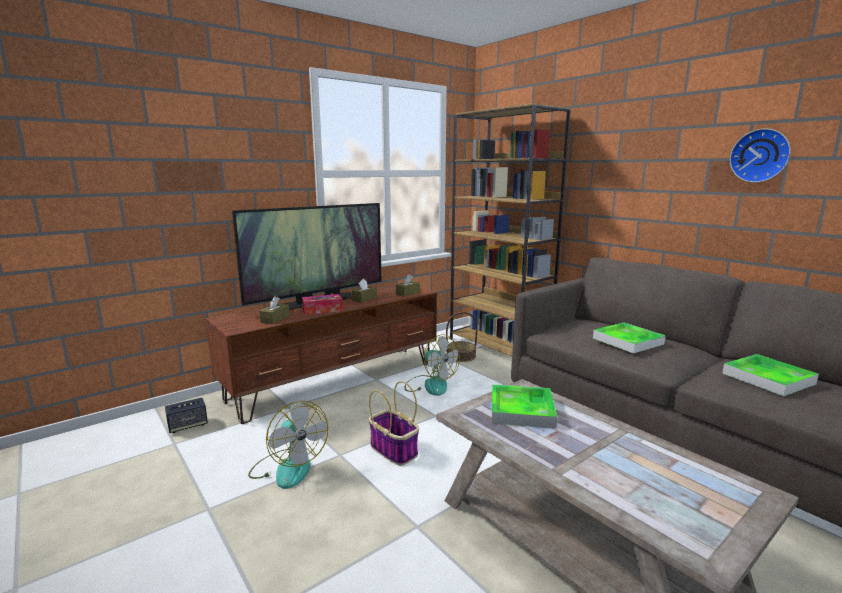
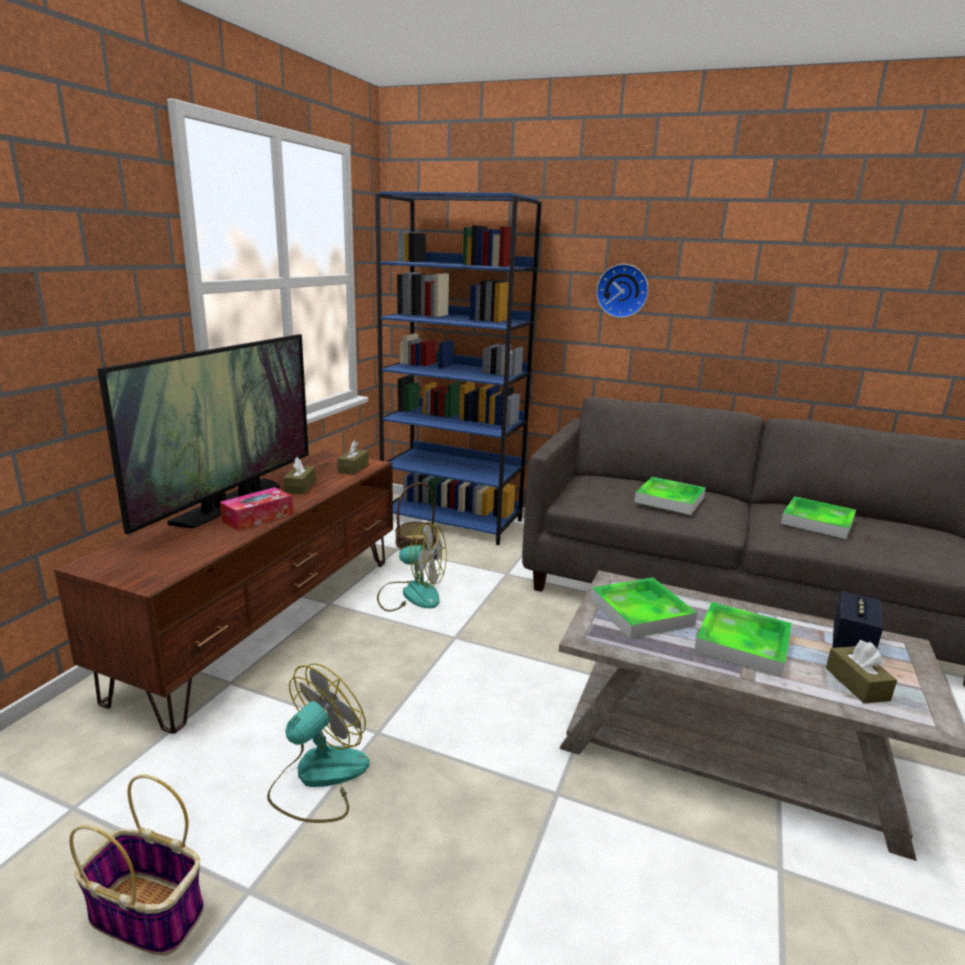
camera: 30 degrees left, 5 degrees up
(188, 426) = (69, 768): speaker -> speaker (852, 642)
(275, 319) = (197, 548): brown tissue box -> brown tissue box (857, 684)
(288, 467) = (318, 777): fan -> fan turned 75 degrees counterclockwise
(394, 450) = (445, 702): basket -> basket (149, 913)
(499, 347) = (453, 520): brown bookcase -> blue bookcase
(583, 449) = (742, 643): none -> tray
(760, 156) = (769, 279): wall clock -> wall clock (622, 290)

